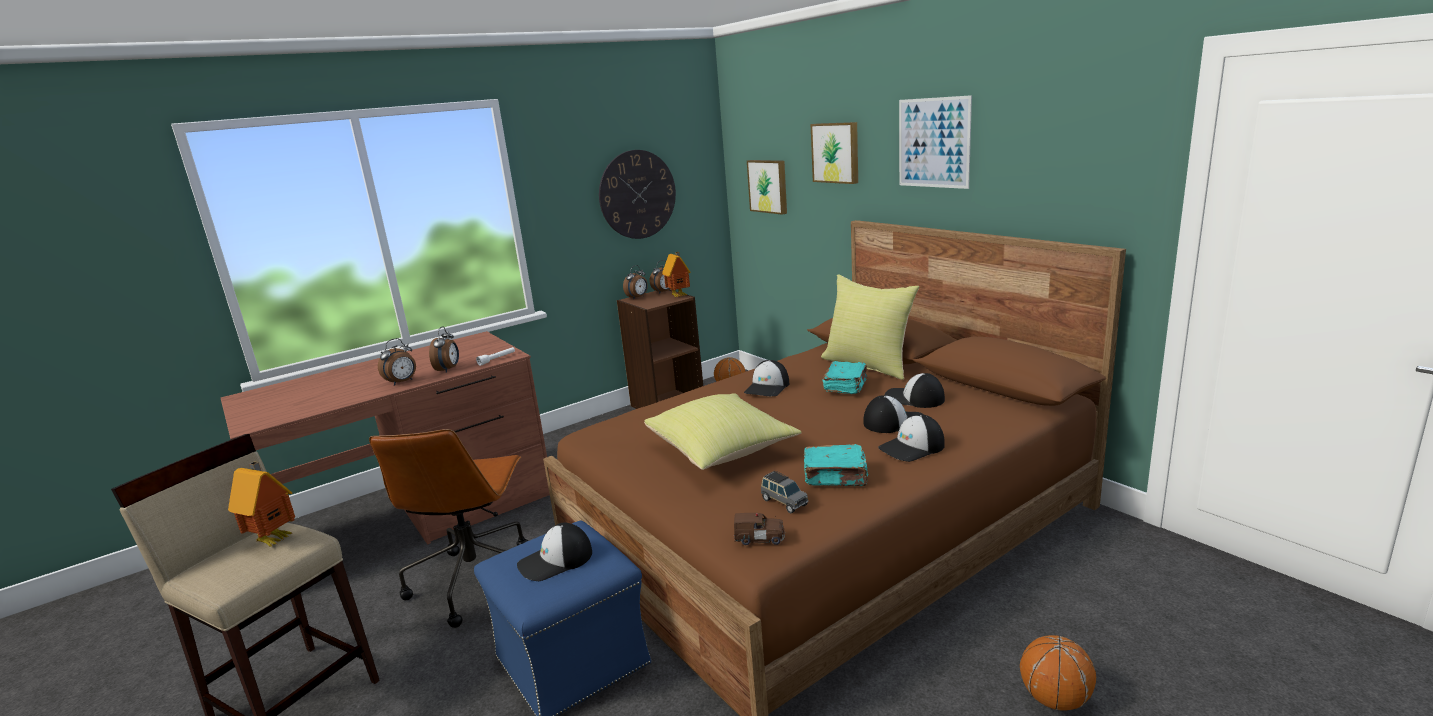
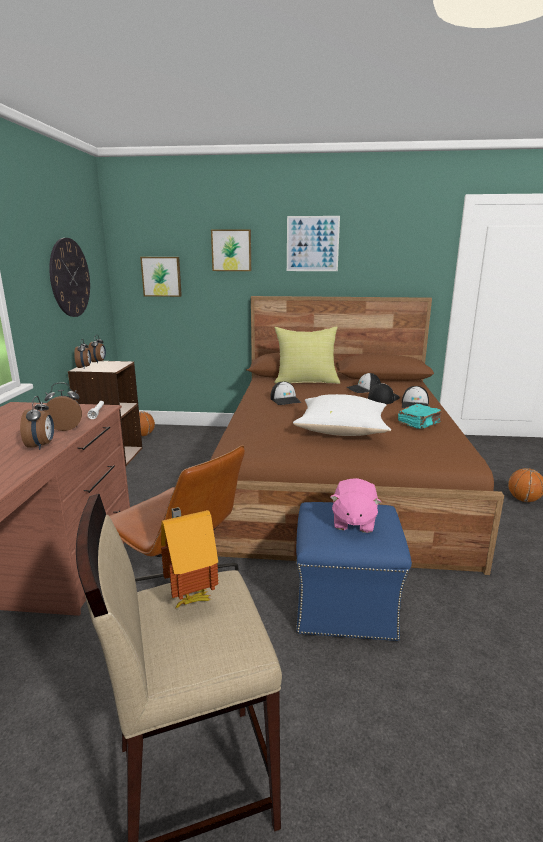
camera: 50 degrees left, 0 degrees up
(448, 369) = (66, 428): alarm clock -> alarm clock turned 60 degrees counterclockwise
(555, 561) = (353, 522): cap -> pink plush toy
(679, 296) = (120, 362): toy house -> none
(722, 451) = (343, 431): yellow pillow -> white pillow
(760, 538) = (458, 454): brown toy car -> none
(784, 502) = (427, 439): grey toy car -> none
(846, 386) = (323, 391): turquoise book -> none

